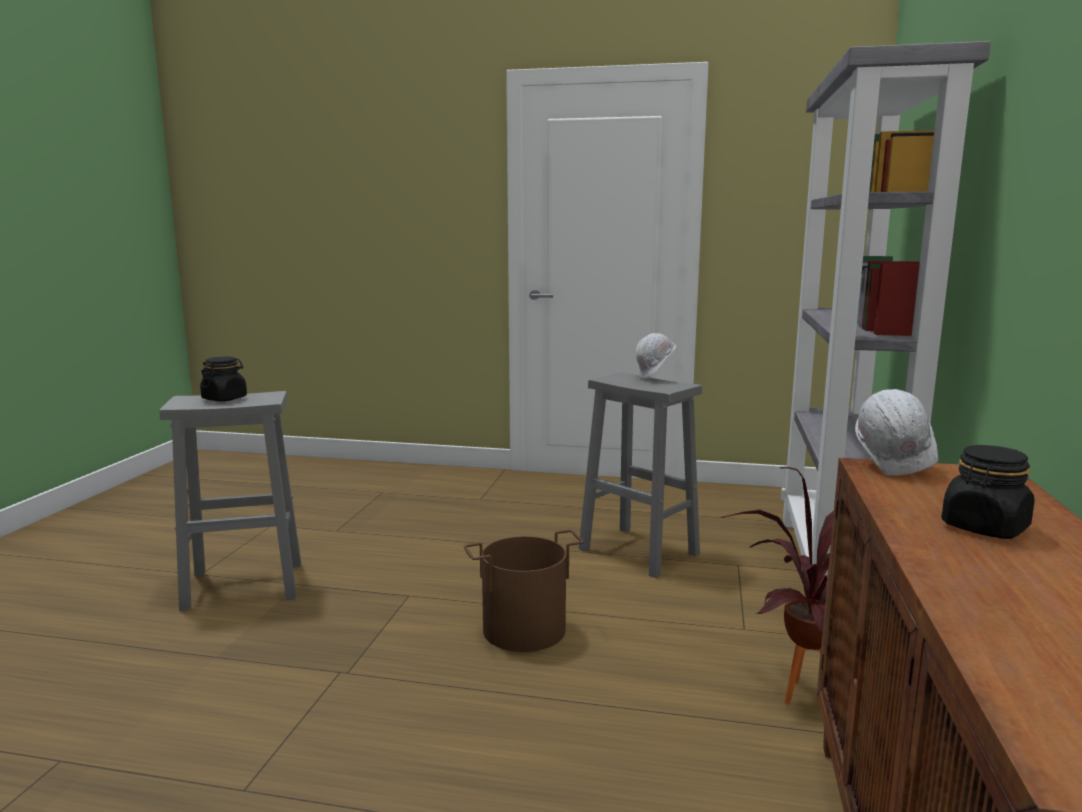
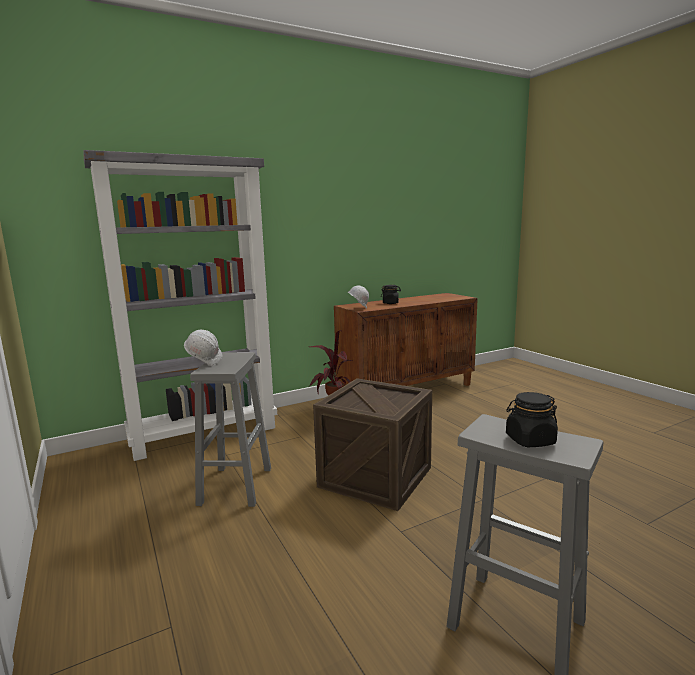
camera: 130 degrees left, 0 degrees up
(524, 630) = (375, 477): brown bucket -> crate

